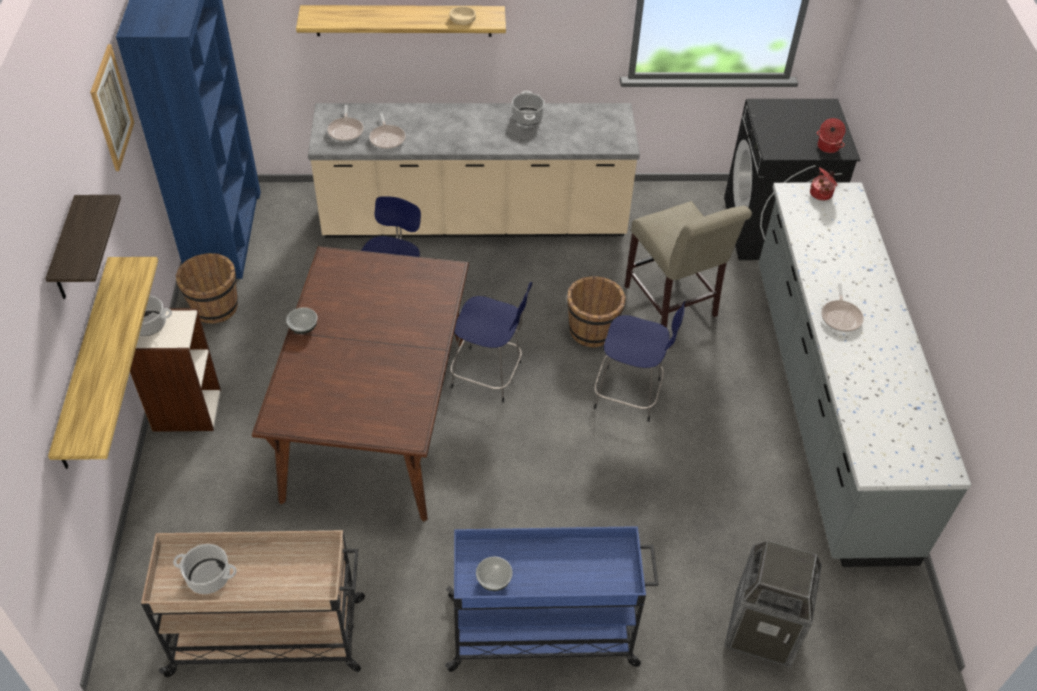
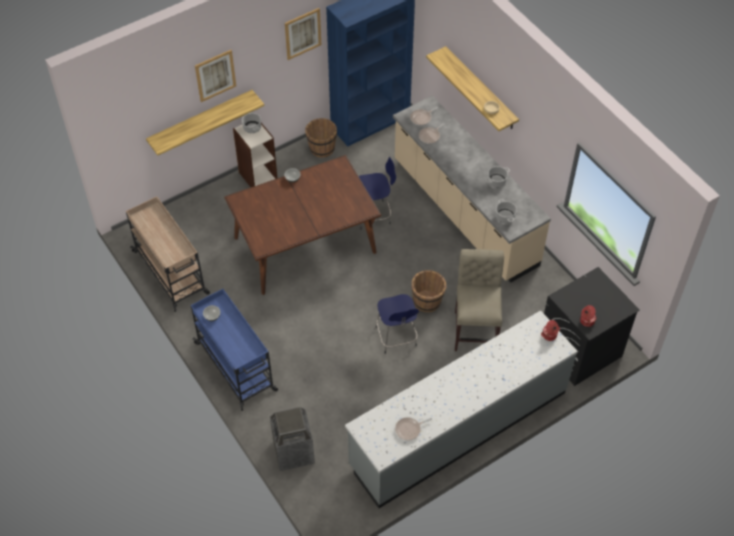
camera: 60 degrees right, 5 degrees up
(66, 252) = (215, 75): shelf -> picture
(208, 577) = (153, 225): cooking pot -> cooking pot (505, 216)
(489, 375) = (363, 274): blue stool -> none
(673, 305) = (475, 328): beige chair -> beige chair turned 150 degrees clockwise
(841, 317) = (455, 378): frying pan -> frying pan (409, 429)

